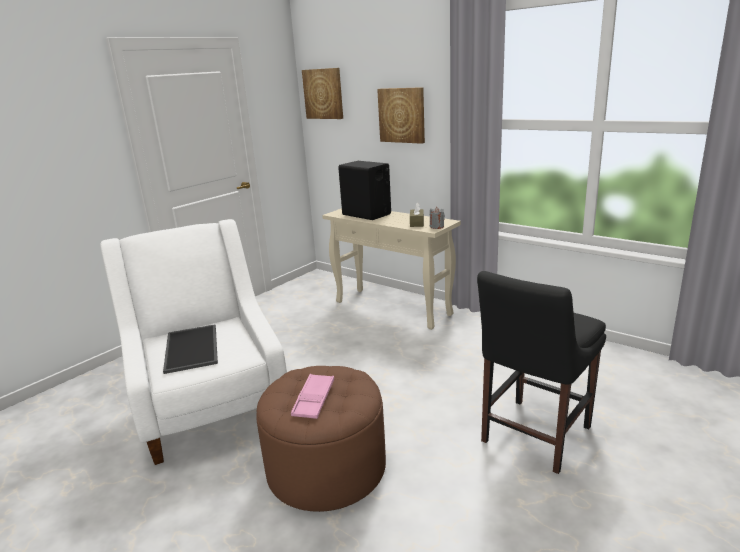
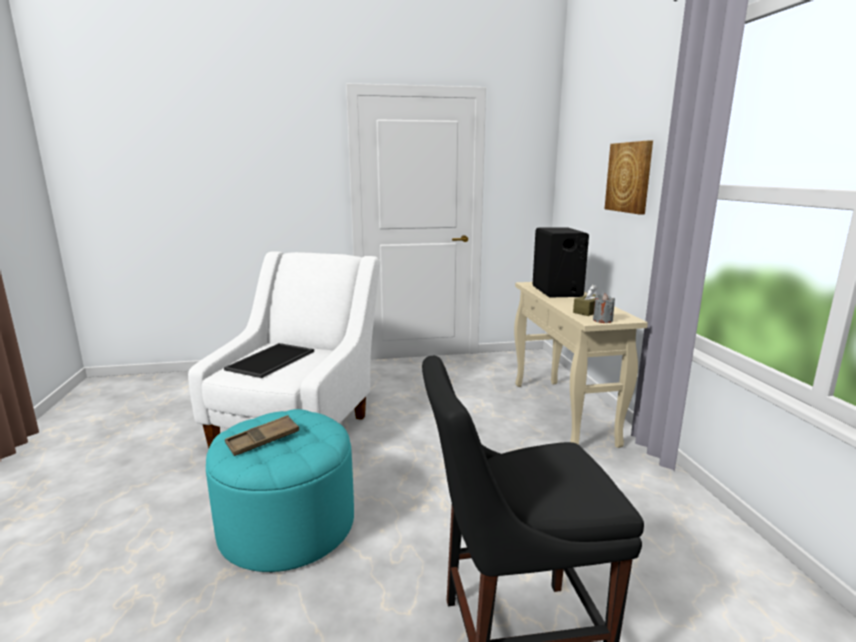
camera: 40 degrees right, 5 degrees down
(314, 400) = (263, 440): pink tray -> brown tray
(323, 94) = (572, 151): picture -> none
(326, 468) = (287, 525): brown ottoman -> turquoise ottoman

